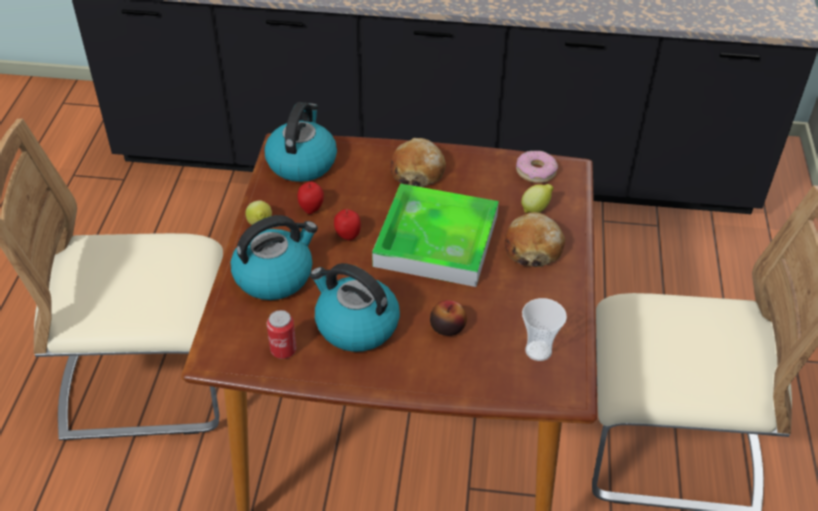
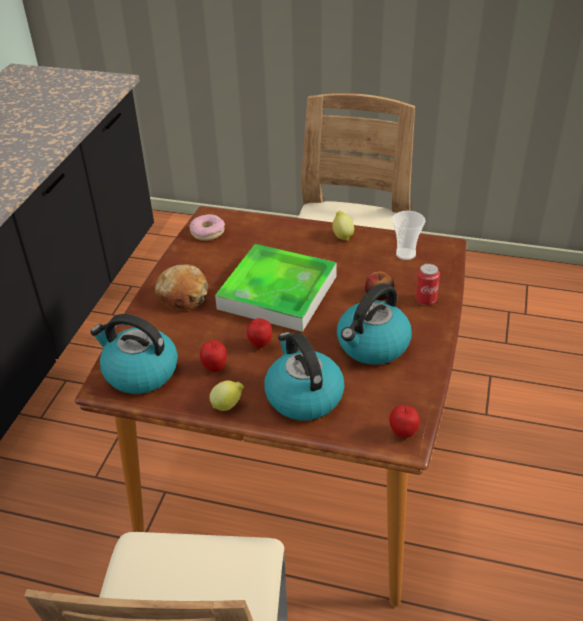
camera: 80 degrees left, 5 degrees down
(223, 355) = (403, 433): none -> apple
(283, 350) = (398, 392): can -> can (425, 300)
(533, 248) = (298, 244): bread -> none
(536, 209) = (253, 237): lemon -> lemon (342, 235)

